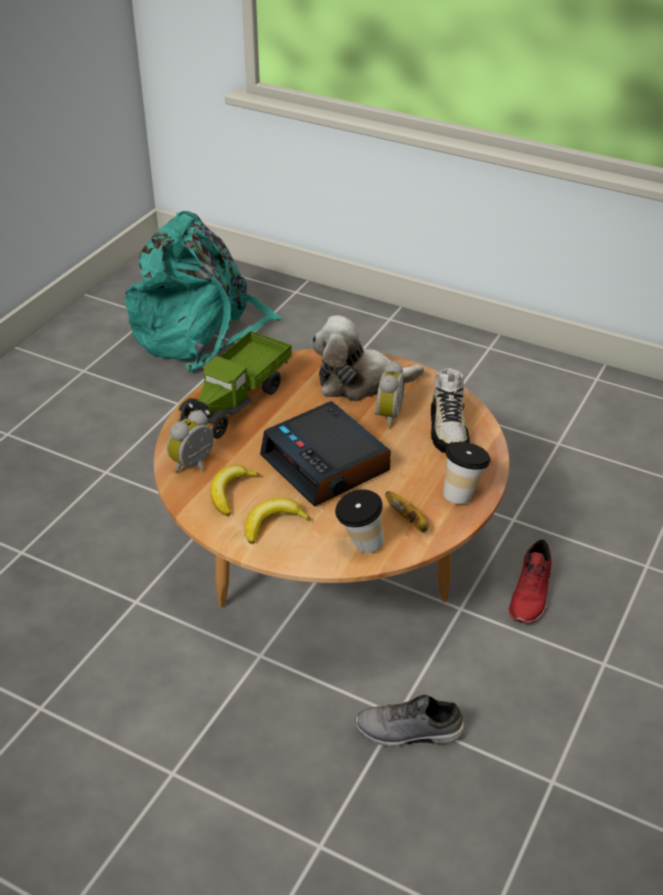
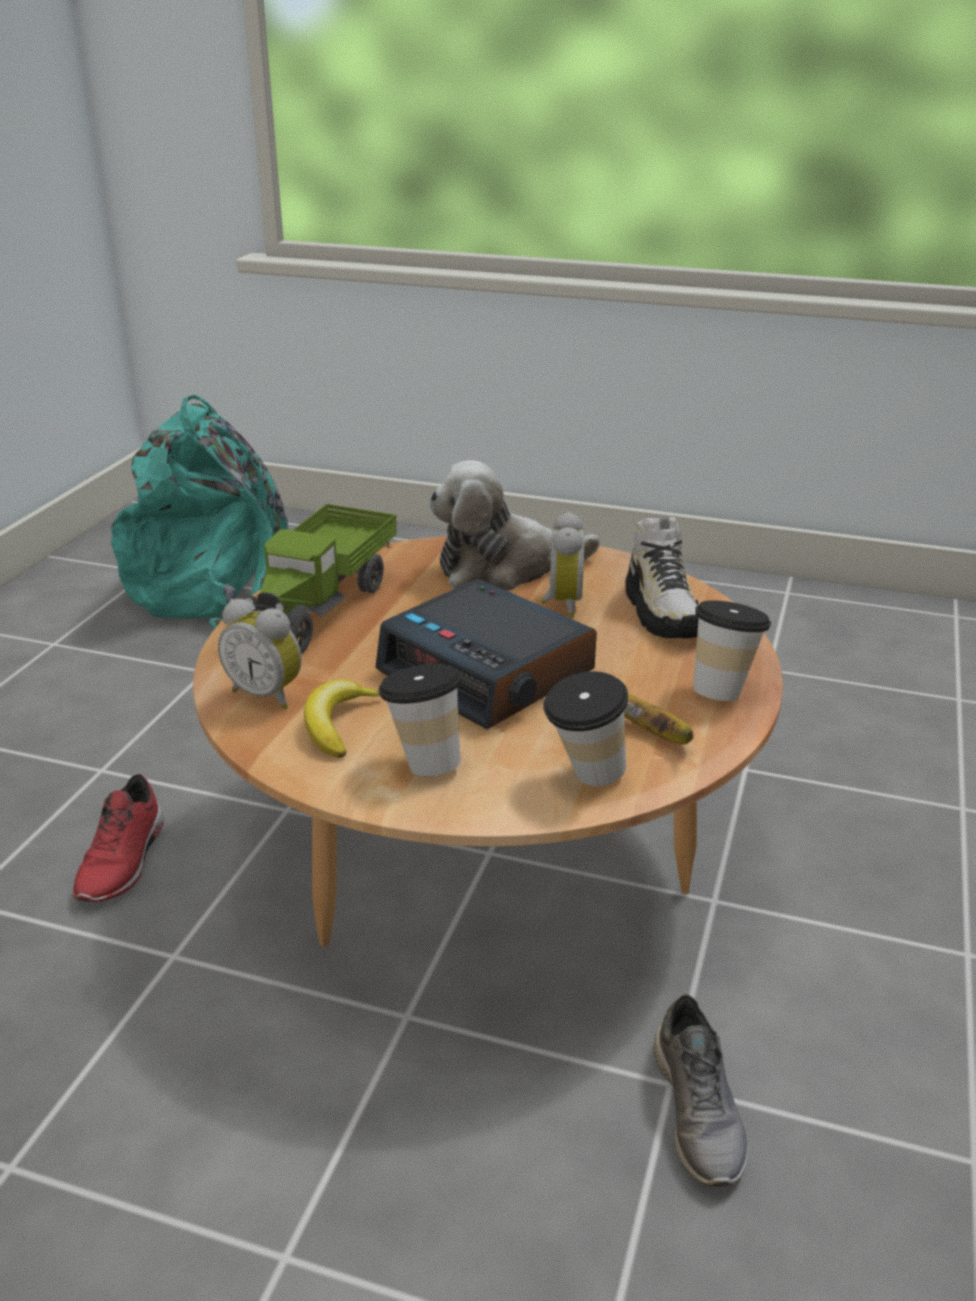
camera: 10 degrees left, 10 degrees down
(195, 466) = (267, 694): alarm clock -> alarm clock turned 90 degrees counterclockwise
(273, 524) = (424, 761): banana -> cup
(408, 732) = (699, 1111): grey shoe -> grey shoe turned 90 degrees counterclockwise
(531, 594) = (814, 866): red shoe -> red shoe (124, 861)

